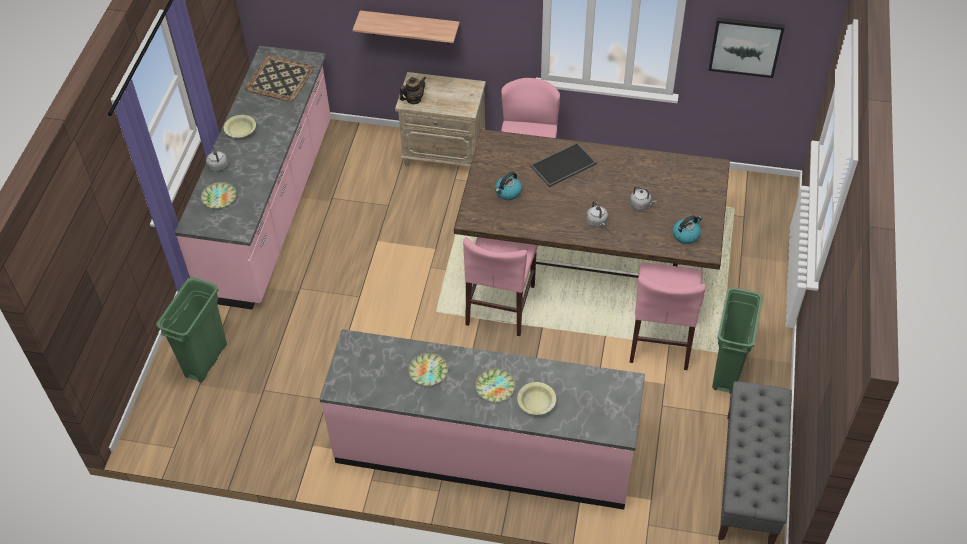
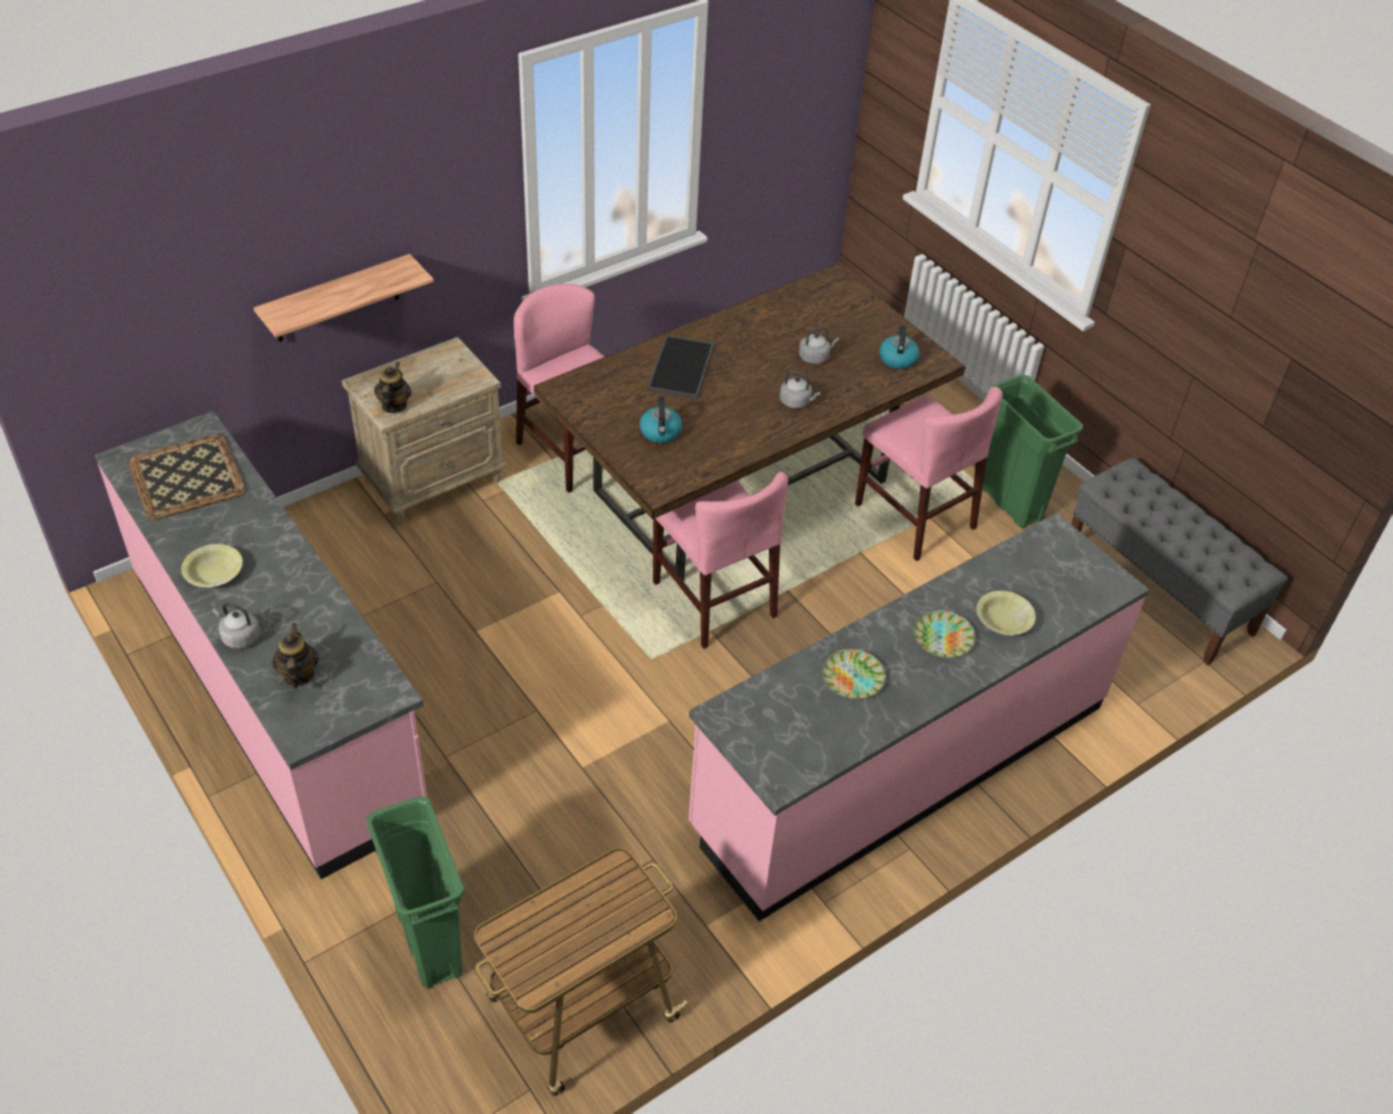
camera: 50 degrees left, 5 degrees down
(219, 197) = (298, 675): plate -> teapot
(225, 434) = (579, 1011): none -> cart
(745, 46) = (773, 117): picture -> none

